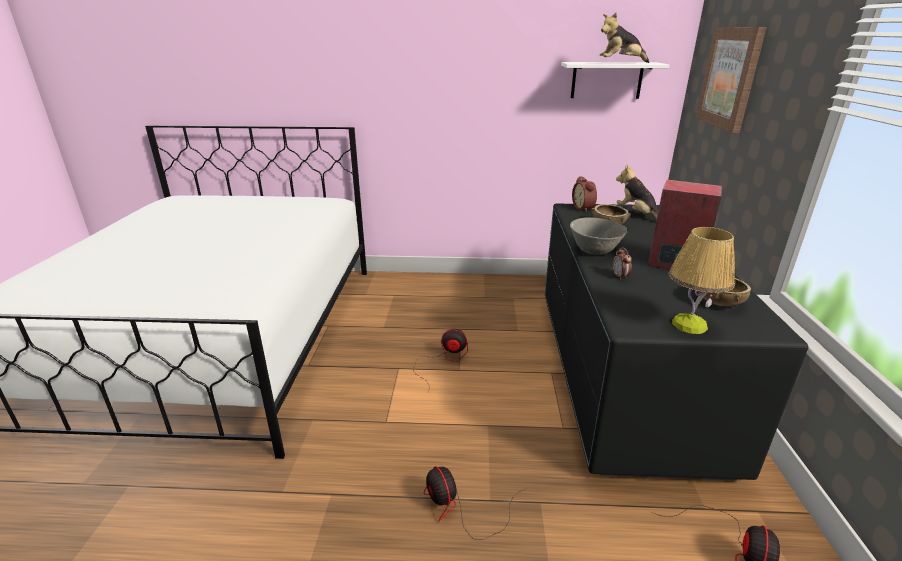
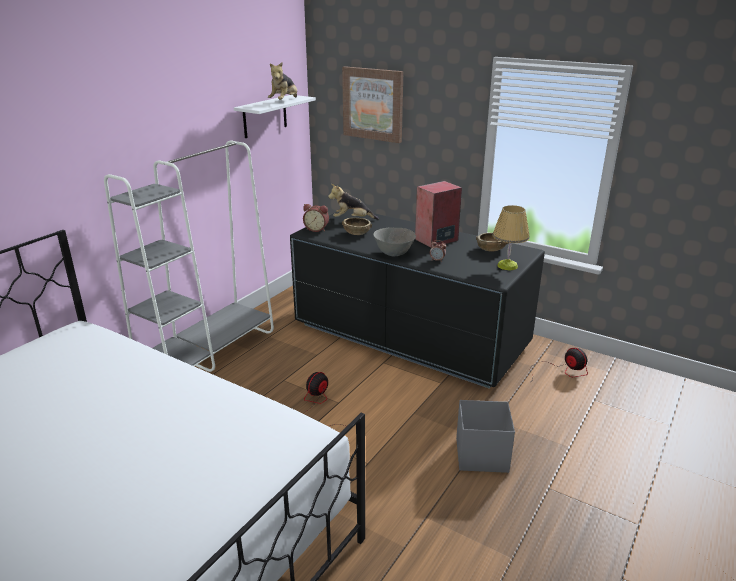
camera: 60 degrees left, 0 degrees up
(455, 286) = (210, 356): none -> grey clothes rack
(460, 509) = (480, 455): fan -> grey storage box

